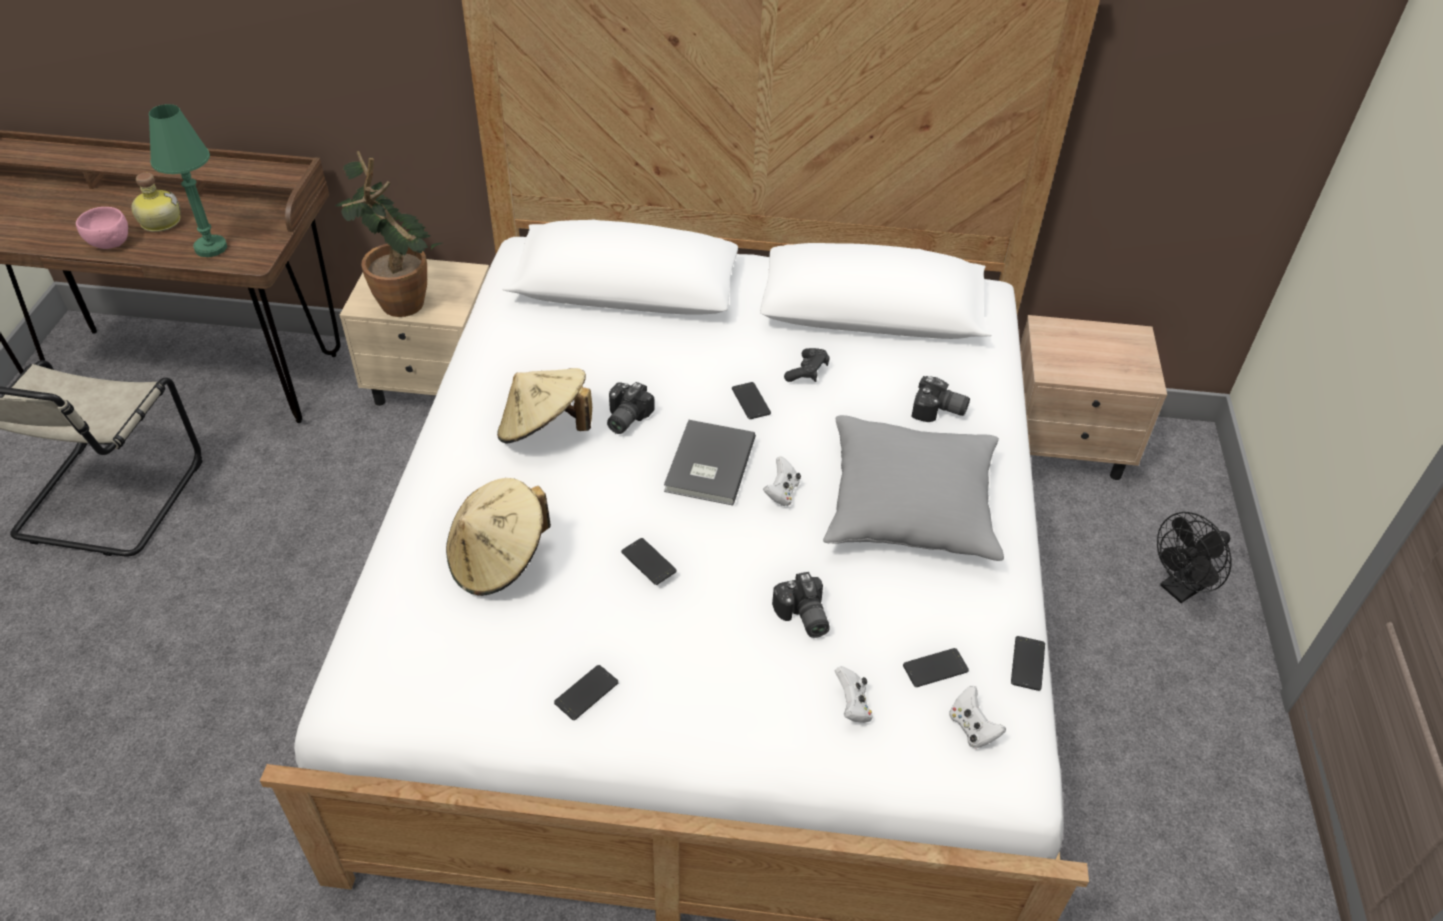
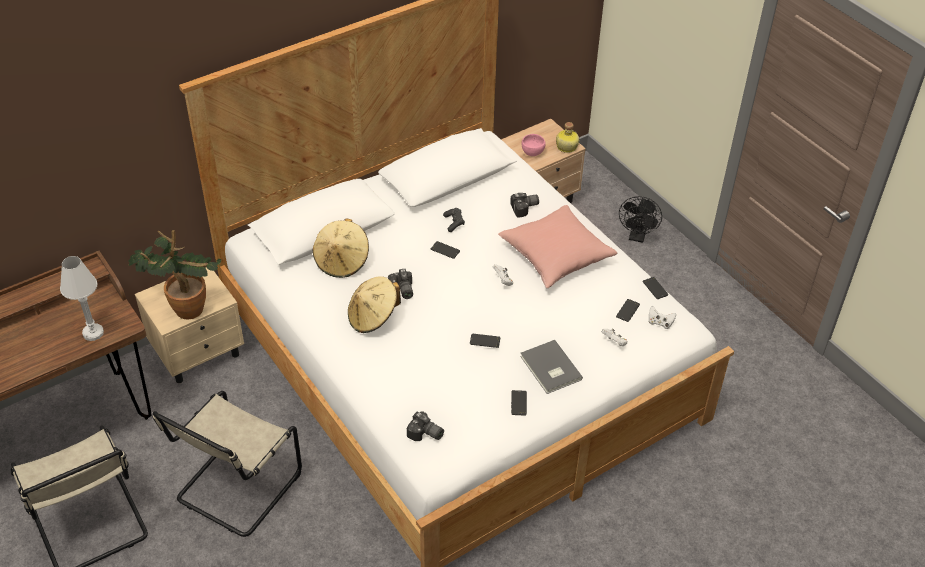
camera: 40 degrees left, 0 degrees up
(109, 244) = (30, 365): pink bowl -> pink bowl (533, 153)
(159, 221) = (40, 337): bottle -> bottle (566, 146)
(211, 248) = (93, 333): green table lamp -> white table lamp
(282, 569) = (236, 489): none -> beige chair
(498, 560) = (426, 379): beige hat -> beige hat (342, 261)
(707, 465) = (461, 288): grey book -> grey book (550, 369)
(802, 617) = (563, 324): camera -> camera (425, 434)
(910, 506) = (556, 255): grey pillow -> pink pillow

